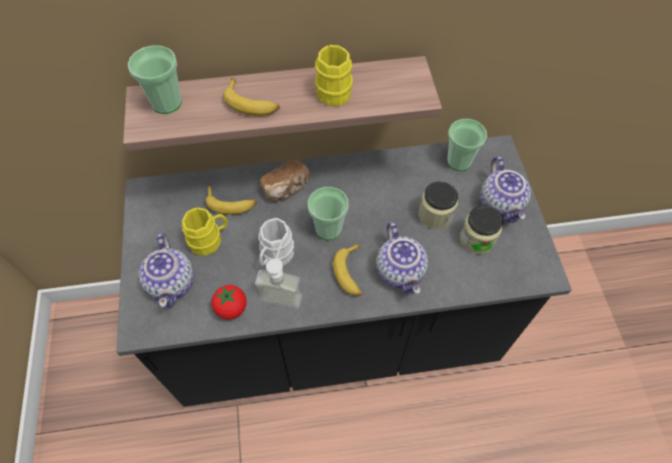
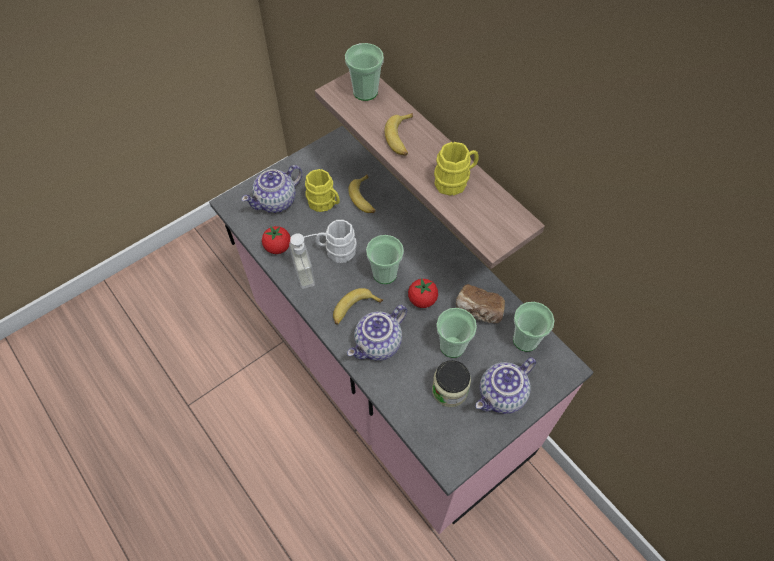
camera: 60 degrees right, 0 degrees up
(287, 189) = (403, 226): bread -> bread (478, 311)
(336, 332) = (387, 381): black counter -> pink counter
(375, 213) = (422, 299): none -> tomato
(435, 215) = (452, 346): jar -> cup

